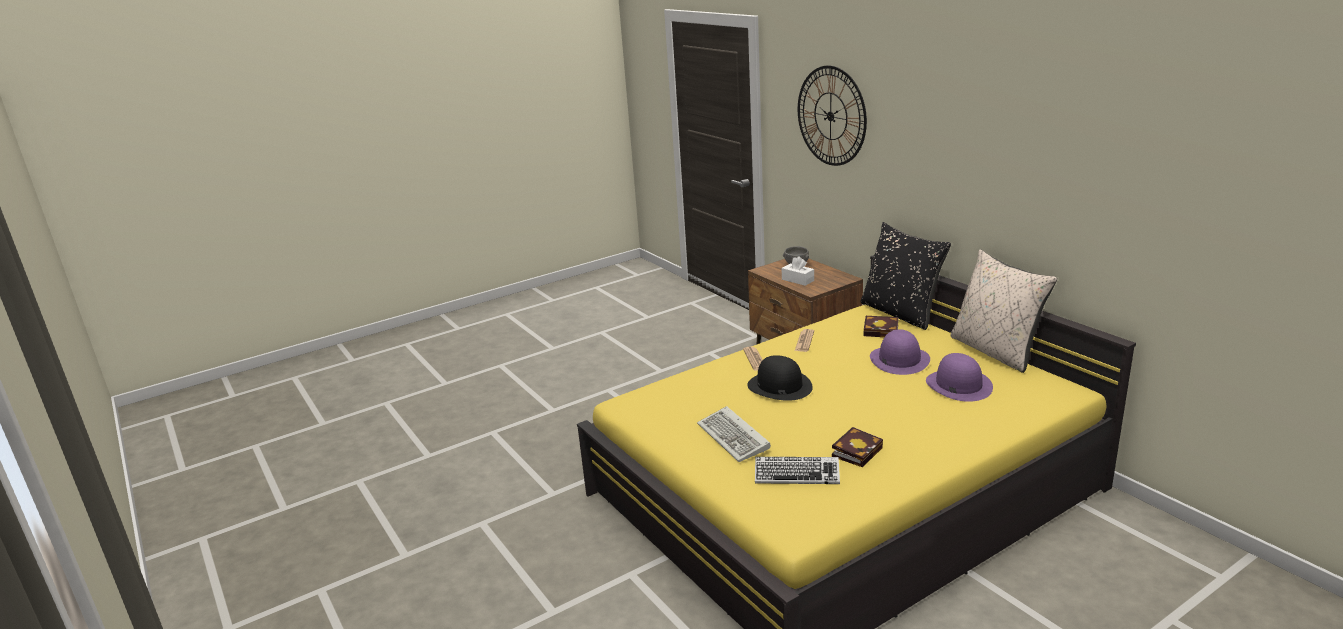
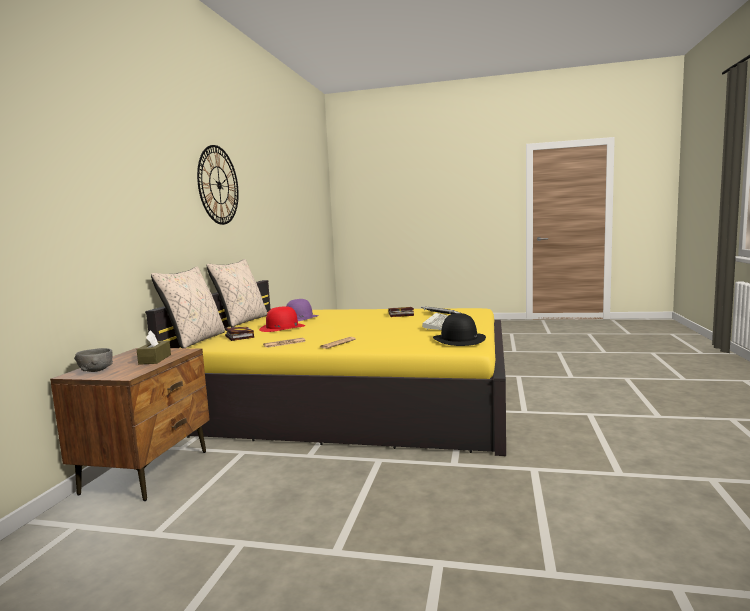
camera: 135 degrees left, 15 degrees down
(779, 386) = (366, 331): black hat -> black hat (459, 339)
(797, 280) = (155, 359): white tissue box -> brown tissue box
(831, 116) = (69, 174): wall clock -> wall clock (219, 185)
(899, 359) = (282, 327): purple hat -> red hat
(900, 313) = (195, 340): black pillow -> beige pillow

